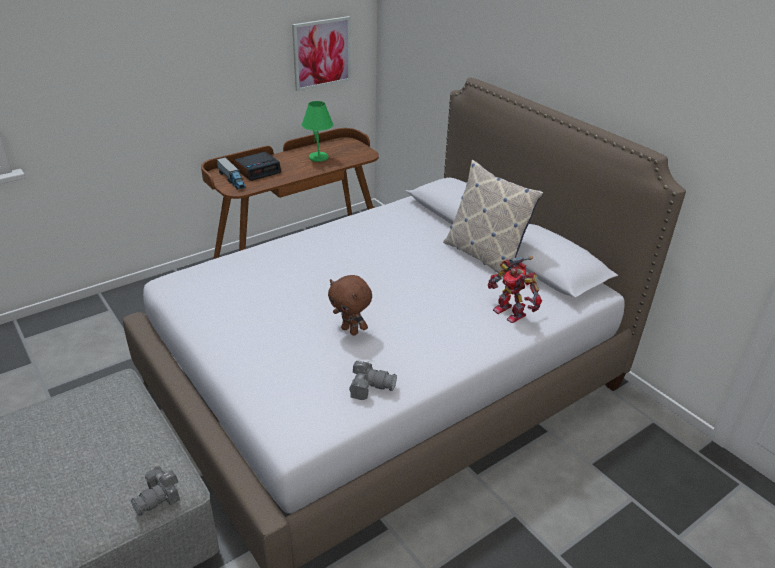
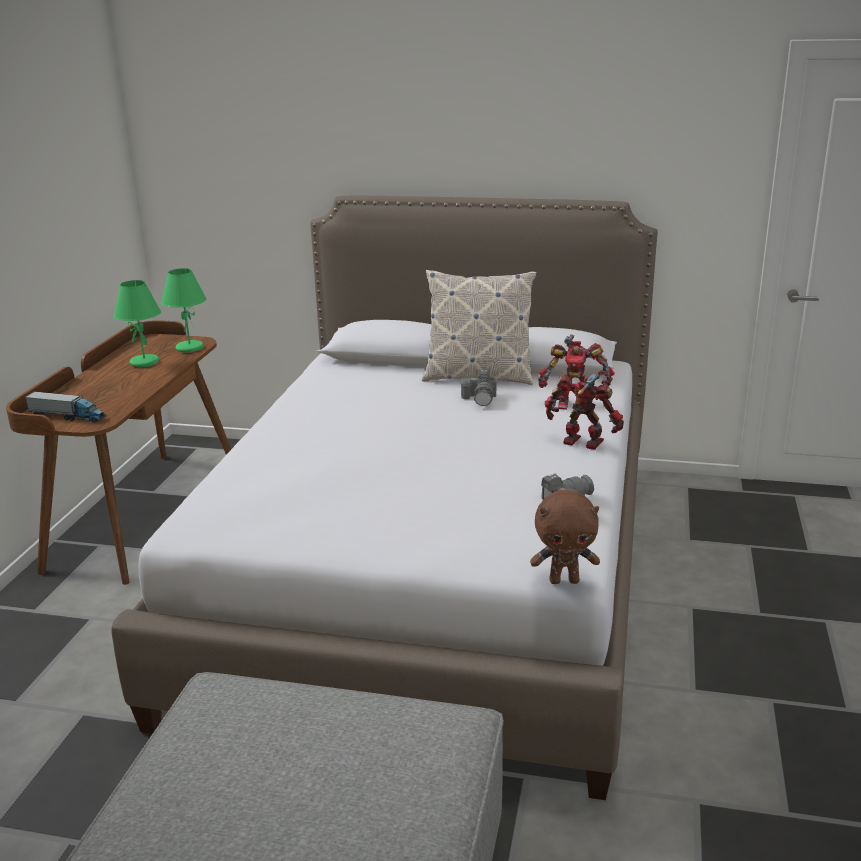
camera: 40 degrees left, 10 degrees down
(159, 498) = (463, 738): camera -> camera (480, 398)
(257, 170) = (86, 398): alarm clock -> none
(322, 53) = (91, 222): picture -> none
(350, 330) = (466, 476): brown plush toy -> brown plush toy (564, 580)
(355, 157) = (189, 348): none -> green table lamp
(460, 347) = (582, 443): none -> toy robot

